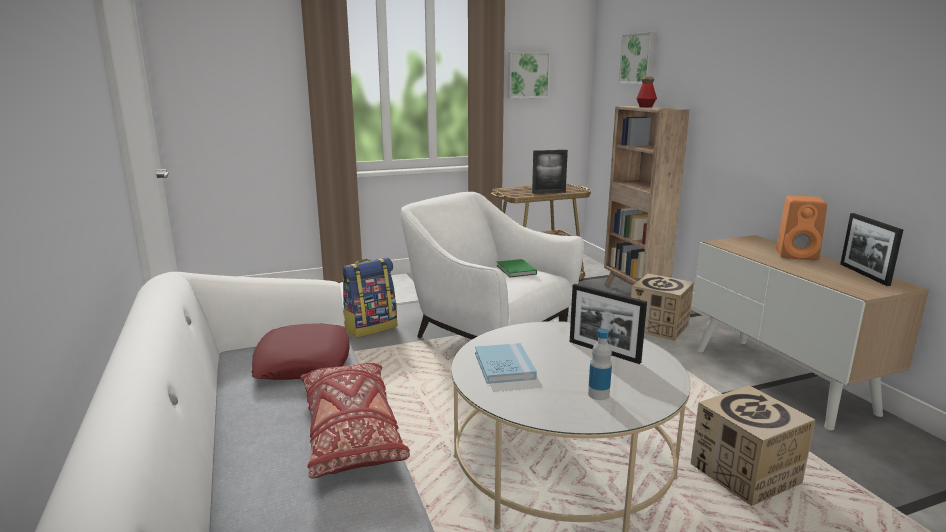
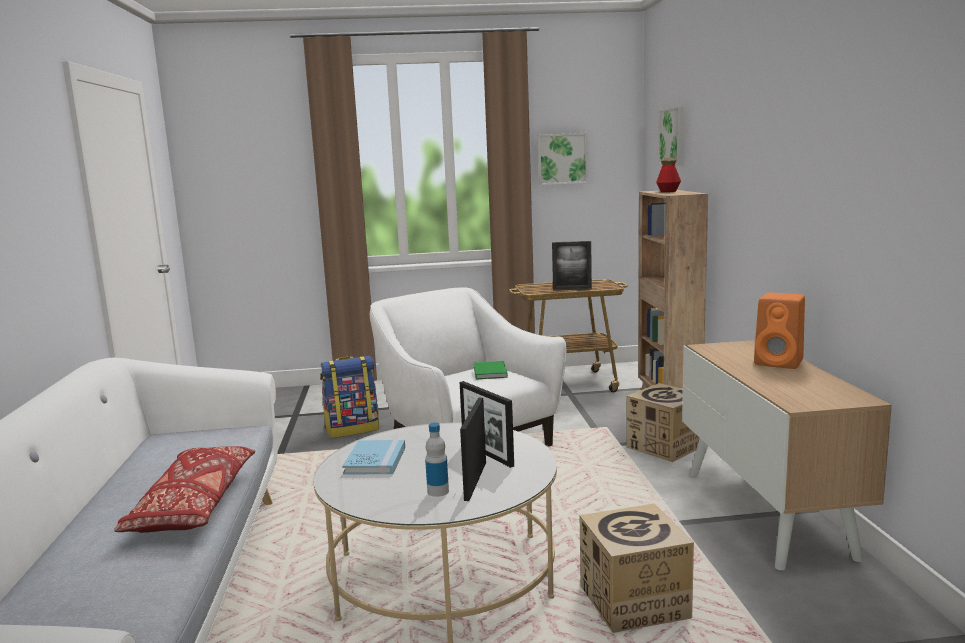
camera: 15 degrees right, 5 degrees down
(303, 361) = (208, 446): red pillow -> none
(864, 274) = (831, 386): picture frame -> picture frame (475, 480)

